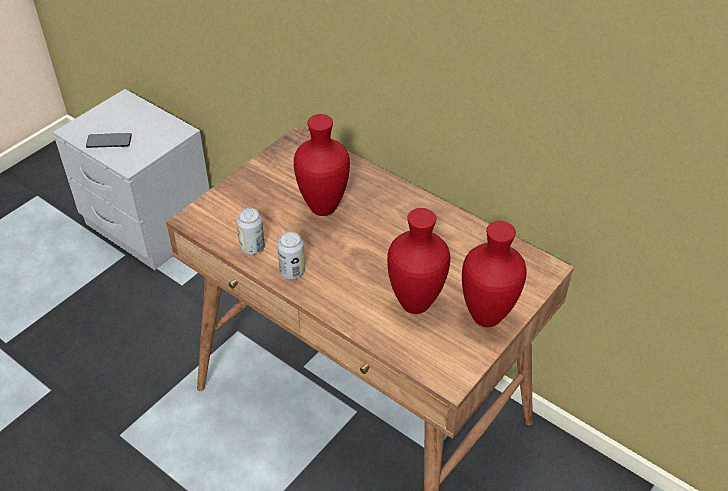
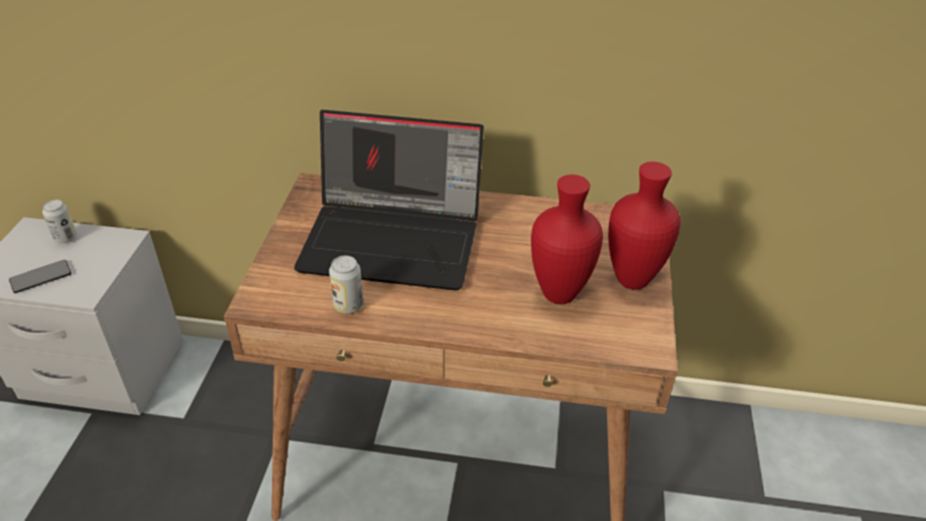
camera: 30 degrees left, 5 degrees down
(292, 271) = (411, 312): can -> can (65, 237)
(325, 208) = (395, 239): red vase -> laptop

